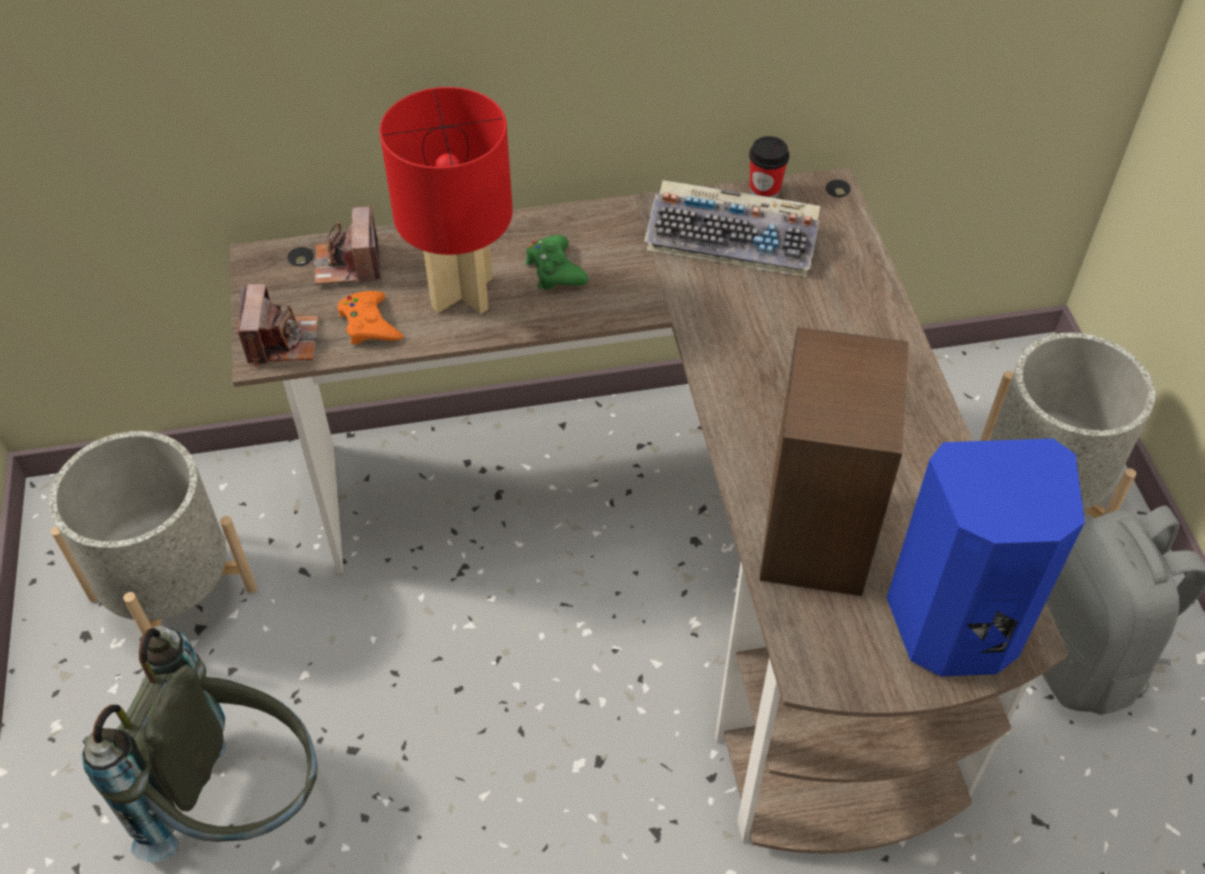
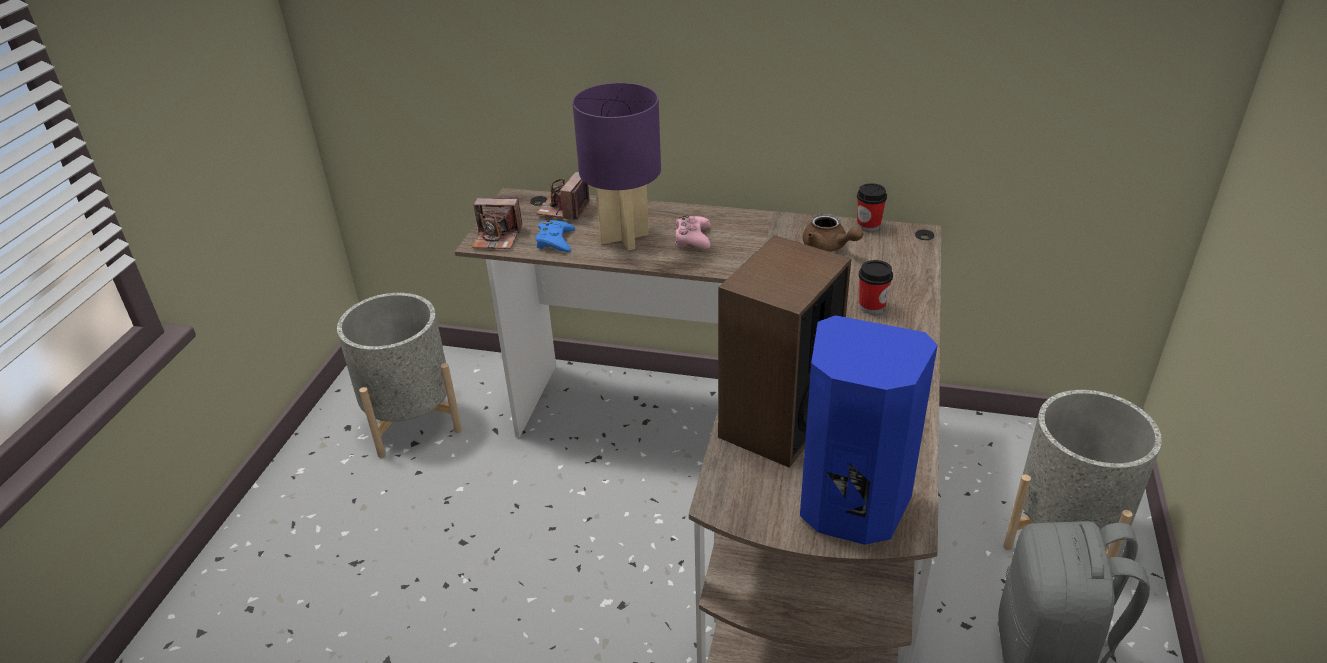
camera: 25 degrees right, 15 degrees down
(238, 802) = (375, 549): grey backpack -> none
(282, 341) = (497, 238): camera -> camera turned 75 degrees clockwise
(369, 324) = (555, 241): orange game controller -> blue game controller
(461, 294) = (623, 238): red table lamp -> purple table lamp
(555, 270) = (692, 239): green game controller -> pink game controller
(734, 239) = (828, 247): keyboard -> brown teapot
(833, 323) = (872, 306): none -> cup

